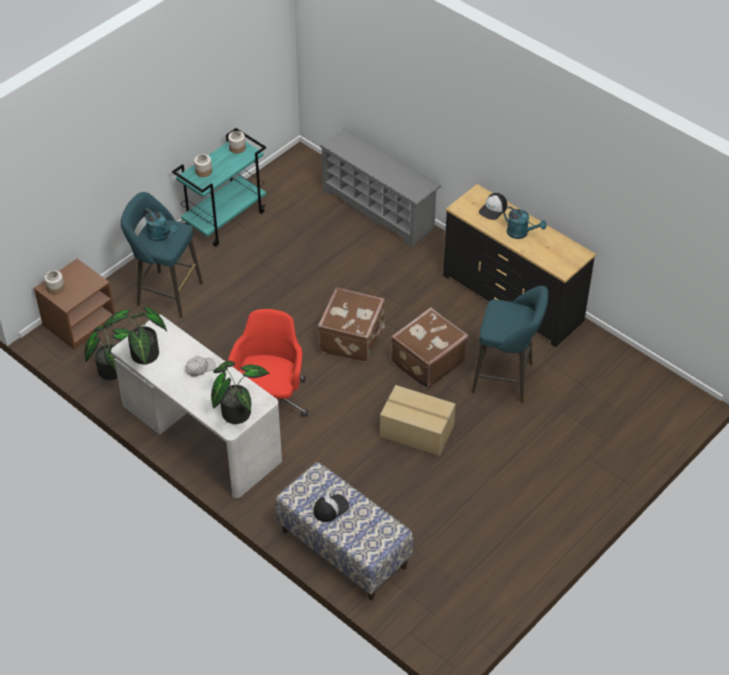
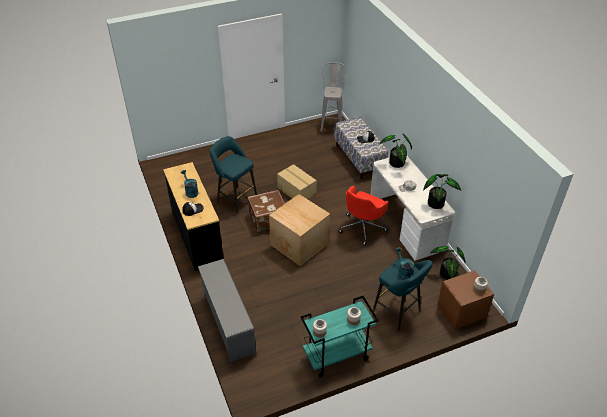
camera: 155 degrees left, 5 degrees down
(353, 338) = (299, 245): brown suitcase -> cardboard box
(449, 628) = (331, 124): none -> grey stool

